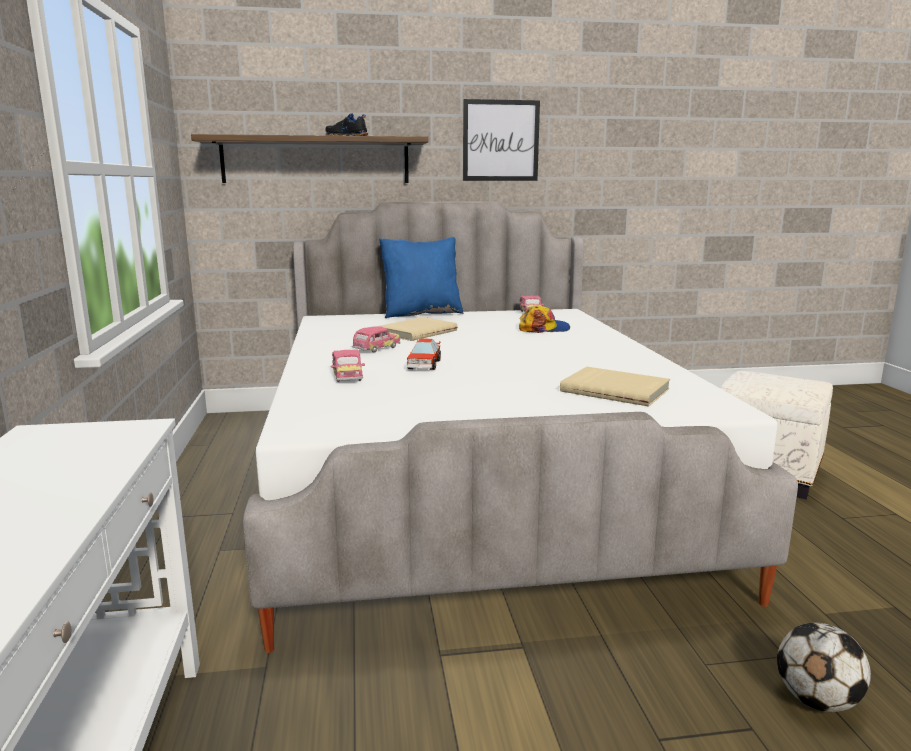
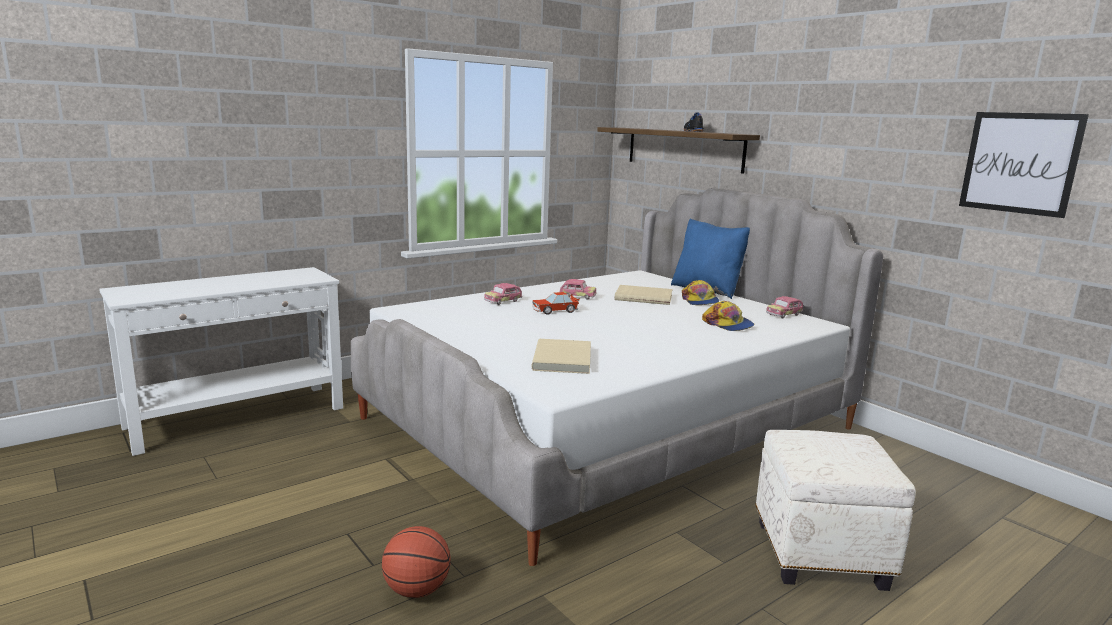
camera: 60 degrees right, 0 degrees up
(456, 321) = (700, 301): none -> cap
(500, 140) = (826, 139): picture -> picture (1019, 163)
(816, 700) = (416, 590): football -> basketball

